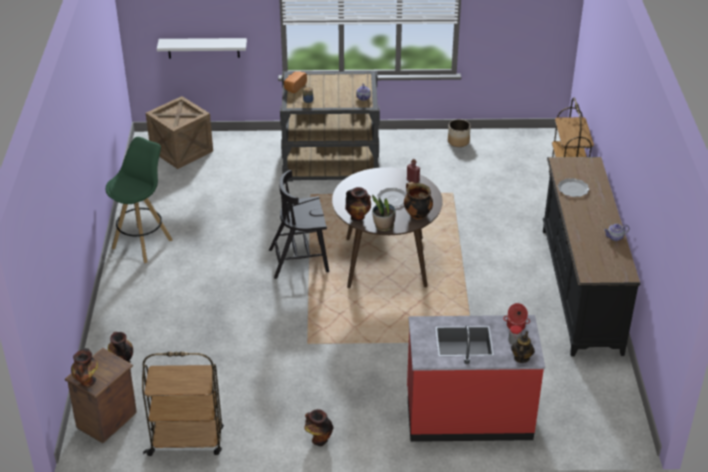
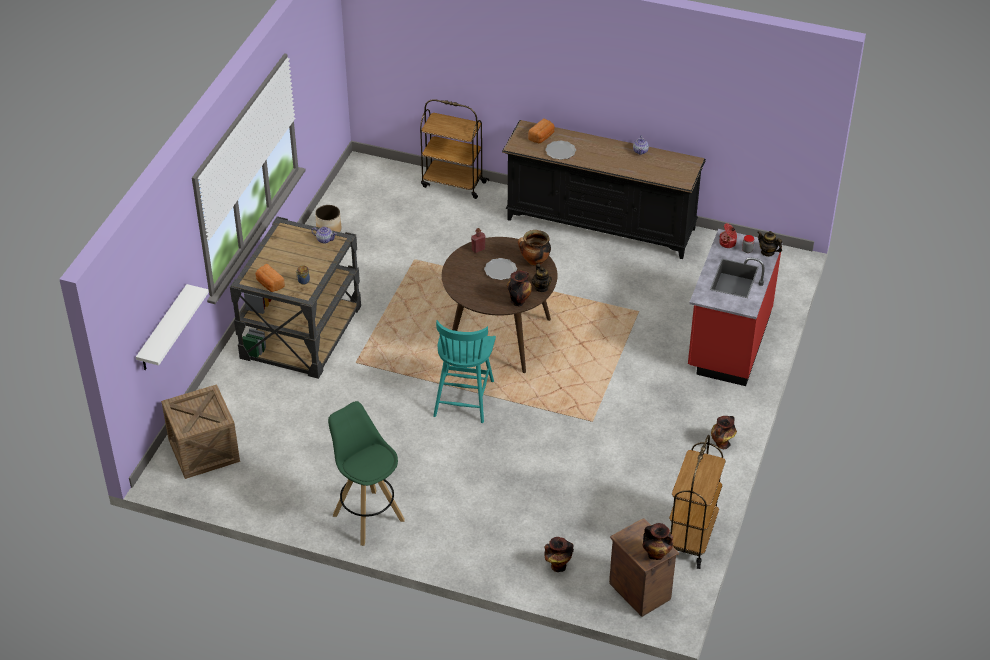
camera: 70 degrees left, 5 degrees up
(300, 260) = (464, 397): black chair -> turquoise chair
(383, 226) = (541, 287): potted plant -> teapot
(585, 174) = (542, 137): none -> bread

